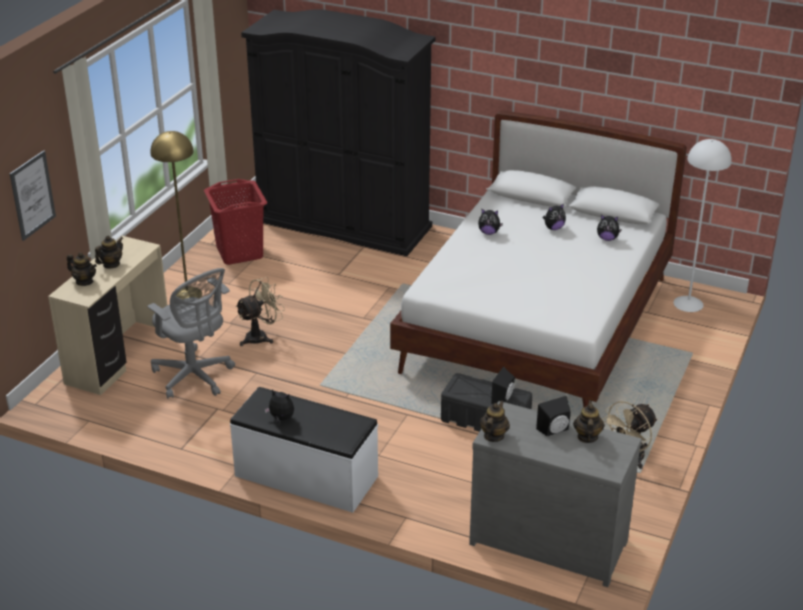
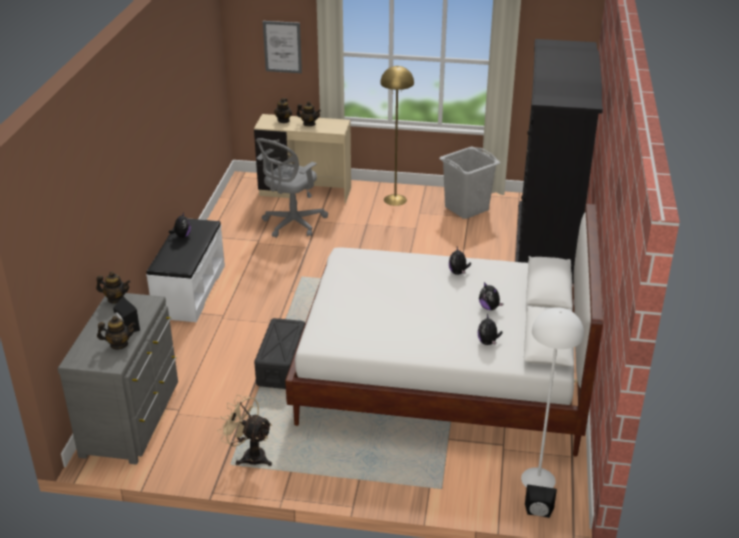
camera: 75 degrees right, 0 degrees up
(240, 252) = (467, 208): red laundry basket -> grey laundry basket
(261, 336) = (354, 240): beige fan -> none
(504, 398) = (274, 350): black speaker -> black speaker (538, 513)

